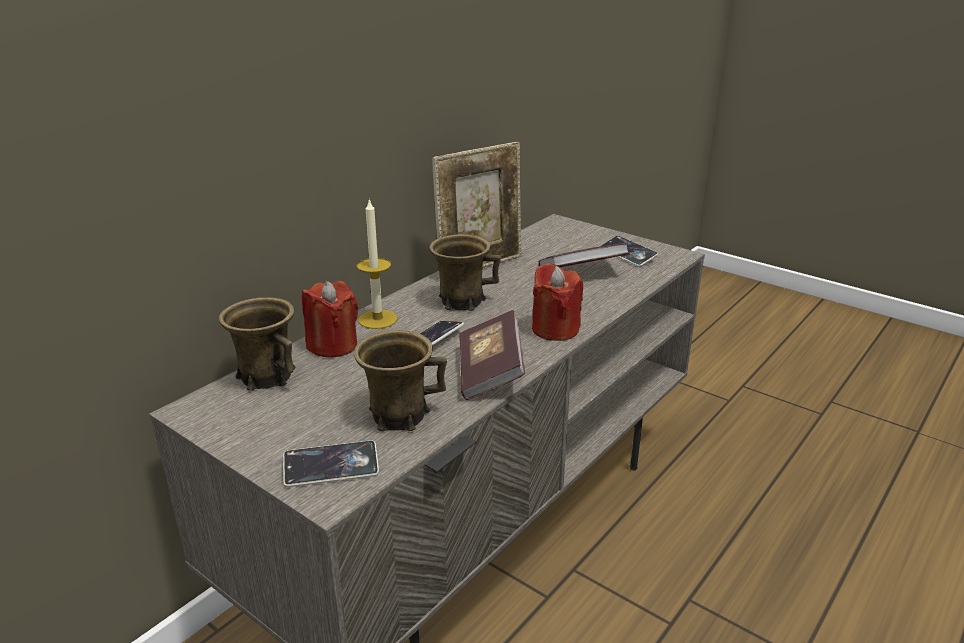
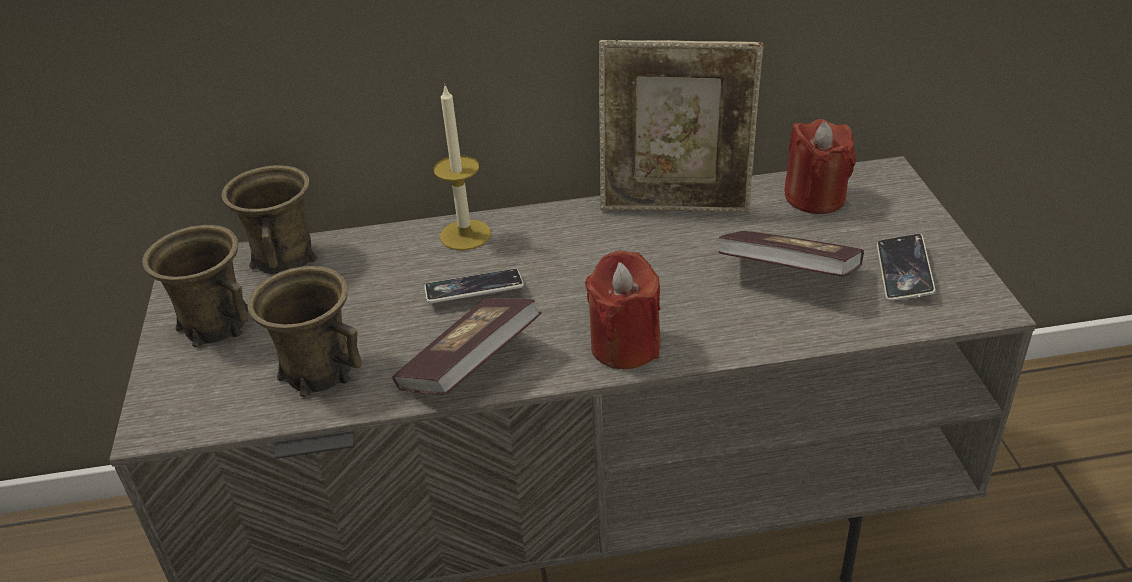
camera: 45 degrees right, 10 degrees up
(331, 468) = (193, 397): phone -> none
(333, 345) = (382, 249): red candle -> red candle (815, 197)
(461, 301) = (582, 250): brown mug -> brown mug (216, 323)

